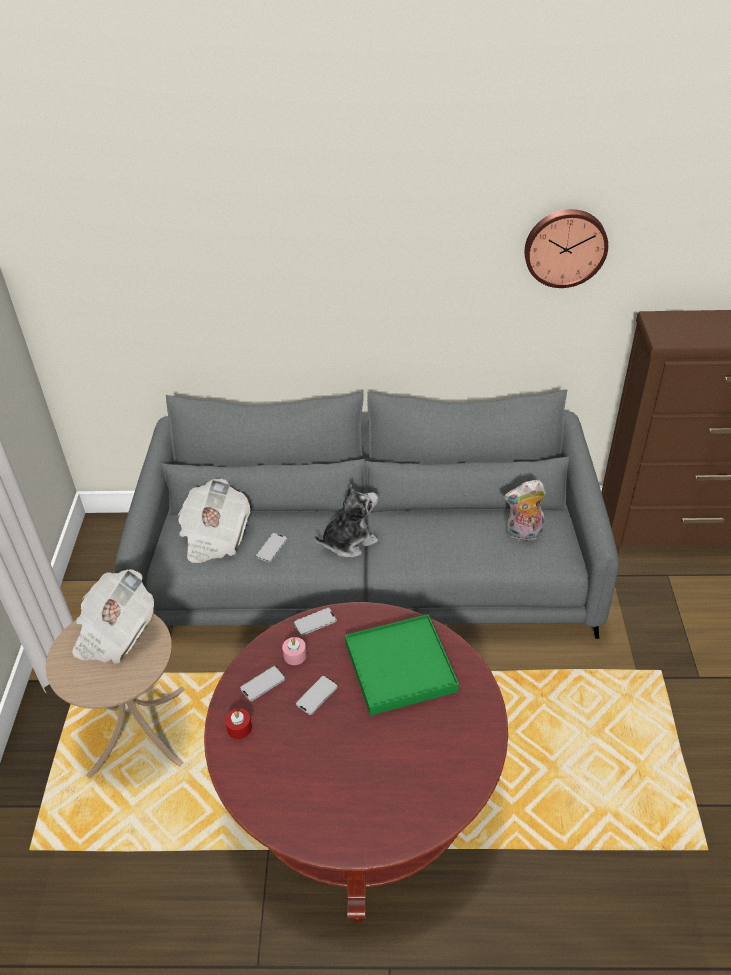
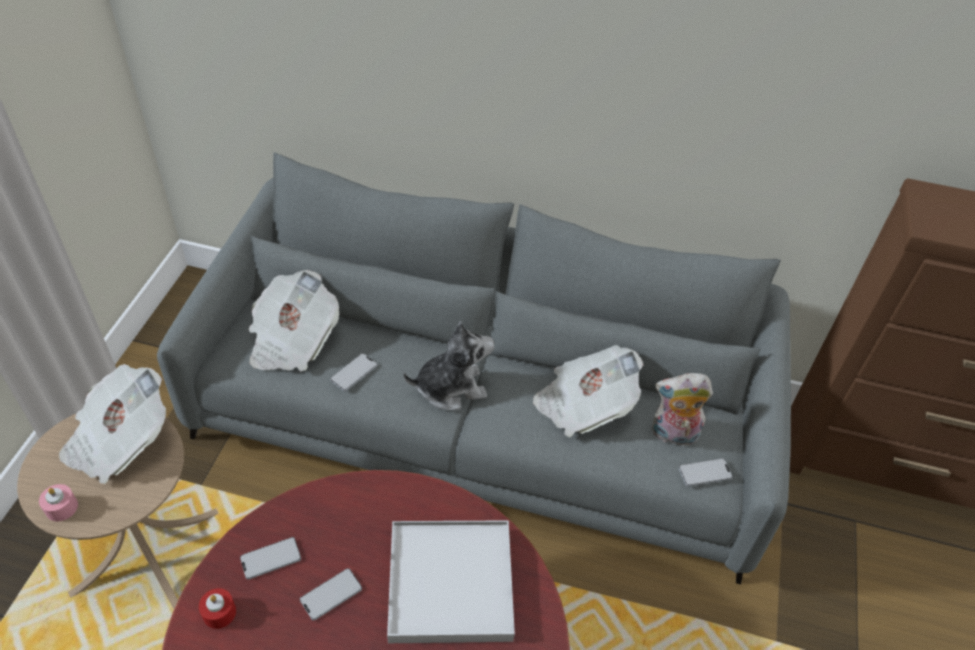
camera: 10 degrees right, 5 degrees up
(295, 655) = (324, 529): pink candle -> pink candle (61, 507)
(315, 622) = (365, 490): phone -> phone (704, 473)
(400, 666) = (451, 583): green tray -> white tray
(451, 529) = (583, 403): none -> newspaper
(565, 247) = (824, 67): wall clock -> none

